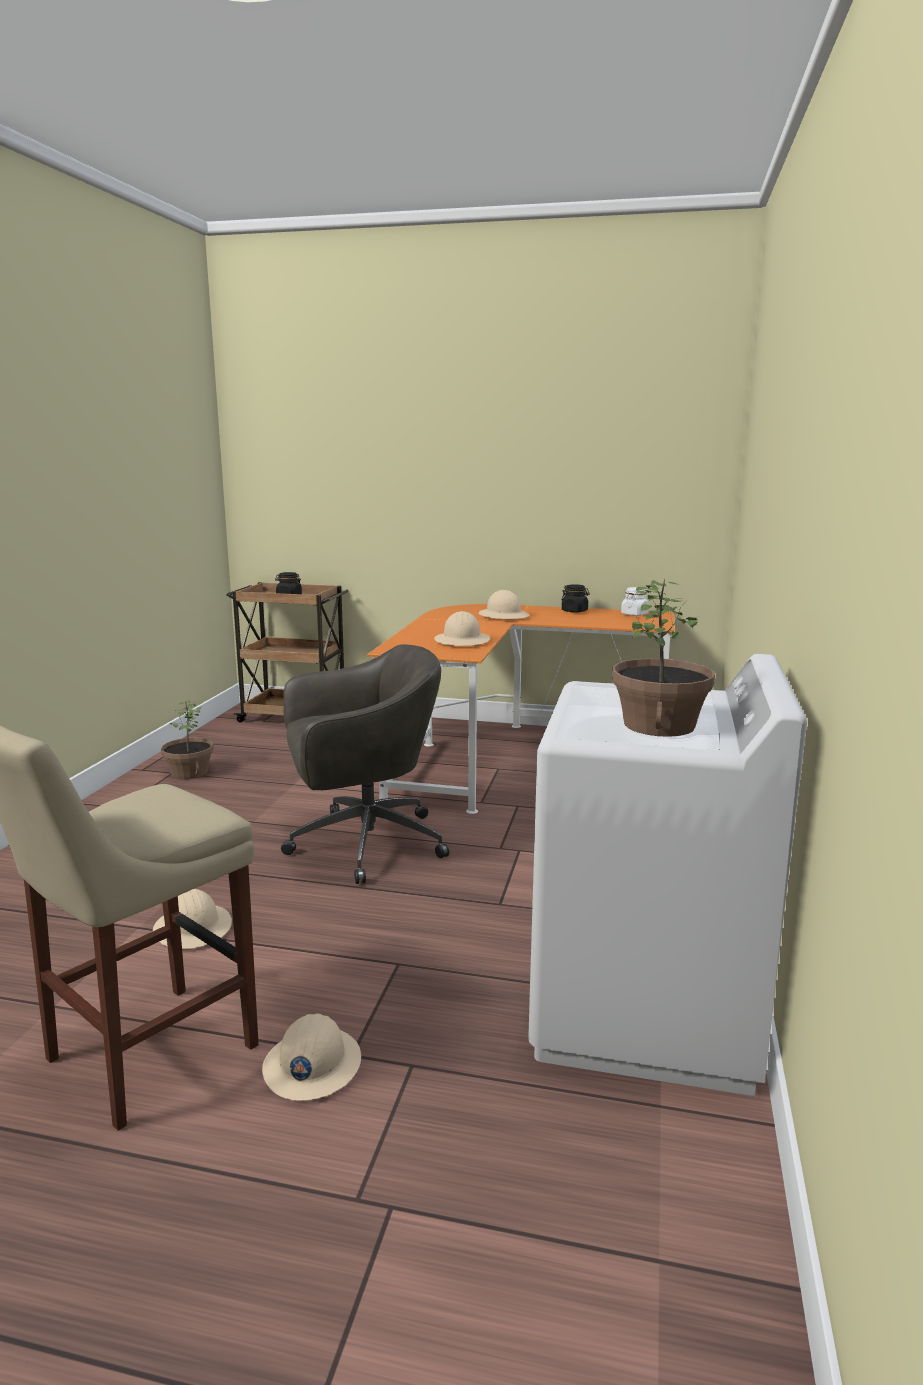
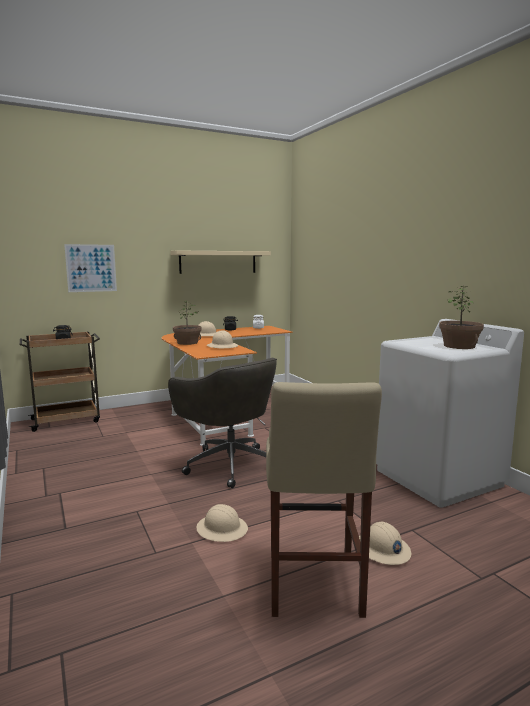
camera: 40 degrees left, 5 degrees down
(189, 772) = (55, 464): potted plant -> potted plant (187, 343)
(349, 484) = (91, 268): none -> picture
(362, 844) = (229, 464): grey office chair -> grey office chair turned 105 degrees clockwise
(569, 478) = (218, 262): none -> beige shelf

